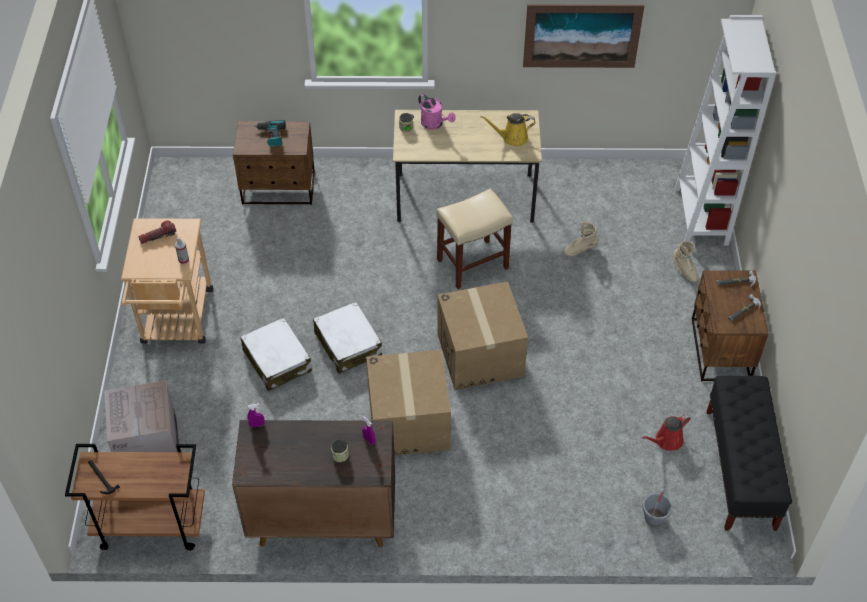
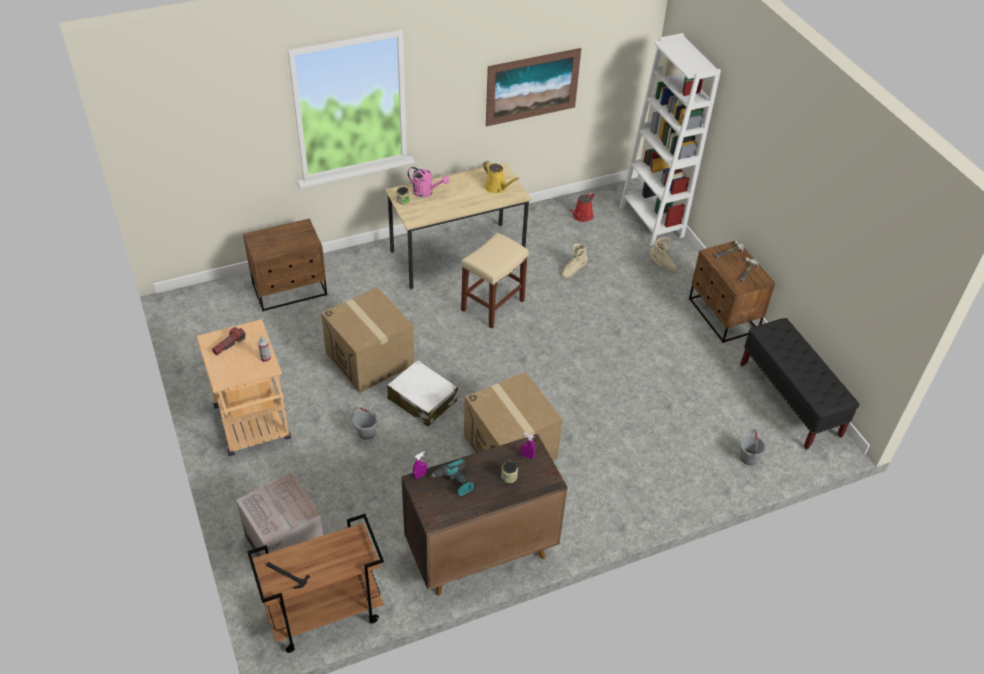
camera: 25 degrees left, 5 degrees down
(271, 136) = (281, 238): power drill -> power drill (454, 482)
(277, 361) = (366, 433): white suitcase -> grey bucket
(480, 355) = (539, 375): cardboard box -> cardboard box (370, 359)
(512, 138) = (497, 187): yellow watering can -> yellow watering can turned 105 degrees counterclockwise
(666, 441) = (723, 396): red watering can -> red watering can (581, 216)

